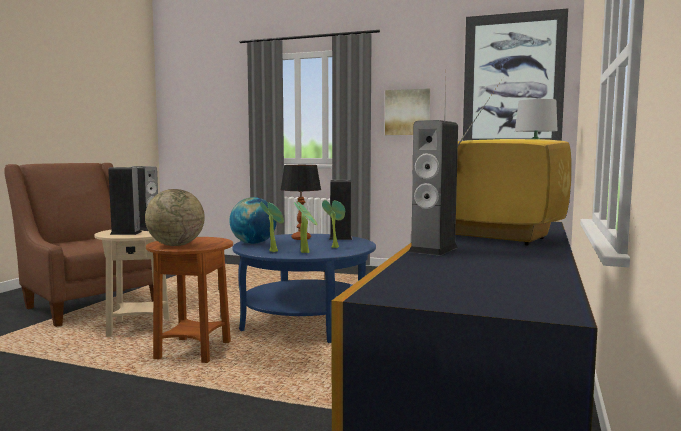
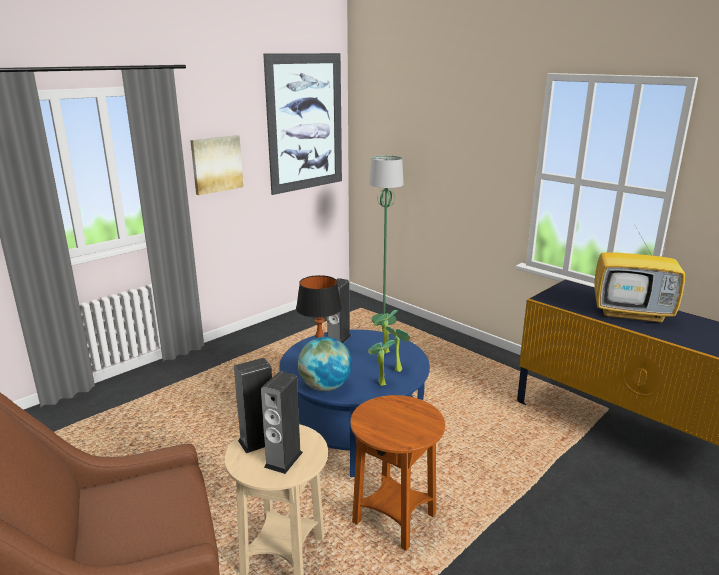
camera: 65 degrees left, 15 degrees up
(176, 245) = (407, 430): globe -> none
(433, 249) = (677, 338): speaker -> none
(490, 237) = (632, 314): television -> television turned 135 degrees counterclockwise

